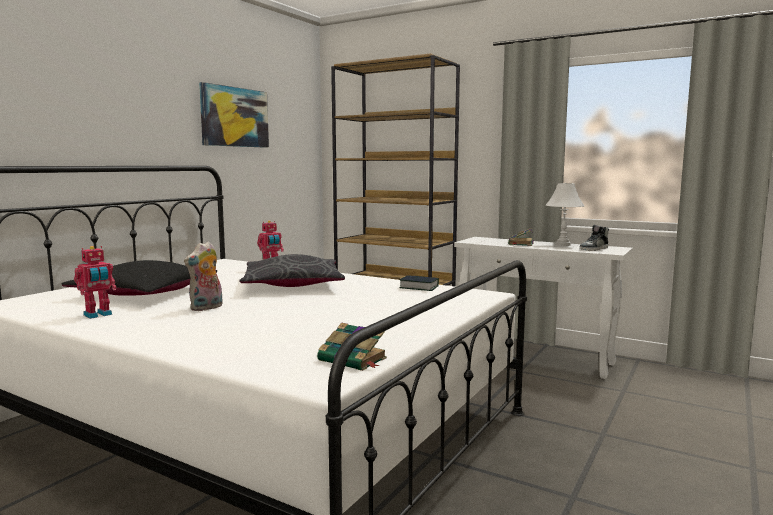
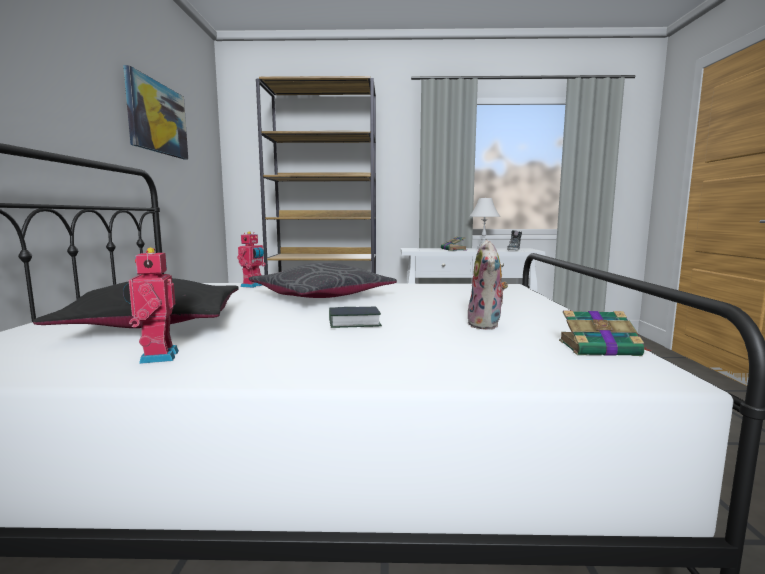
camera: 30 degrees left, 0 degrees up
(98, 315) = (156, 357): toy robot -> toy robot turned 150 degrees clockwise
(207, 308) = (293, 327): plush toy -> plush toy (486, 325)
(419, 287) = (441, 286): book -> book (354, 323)

